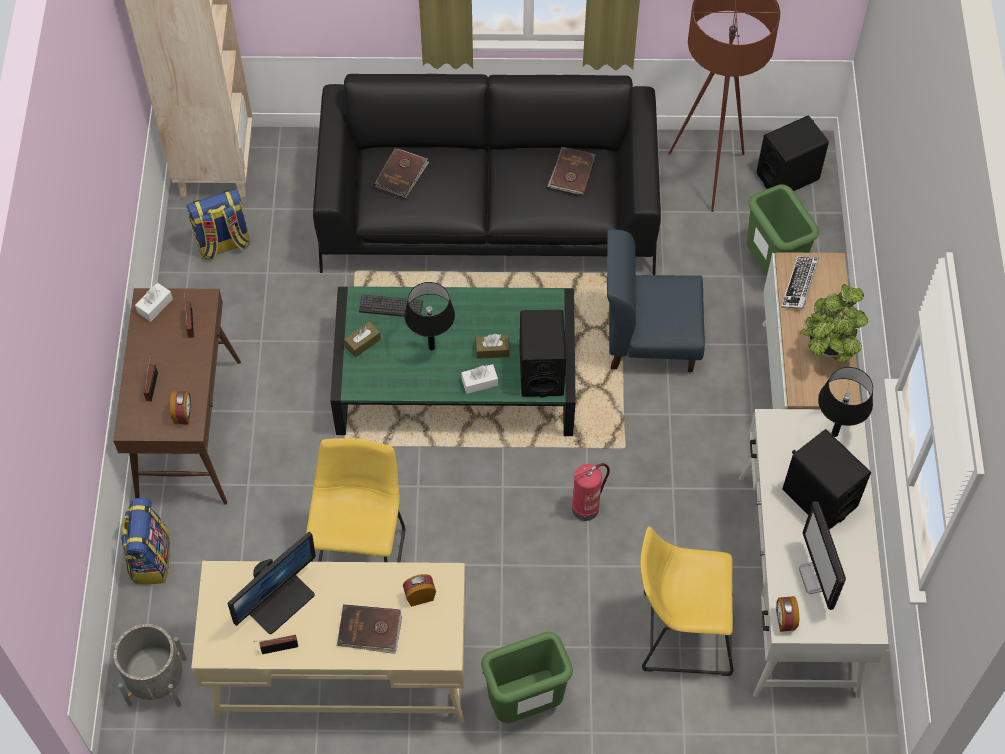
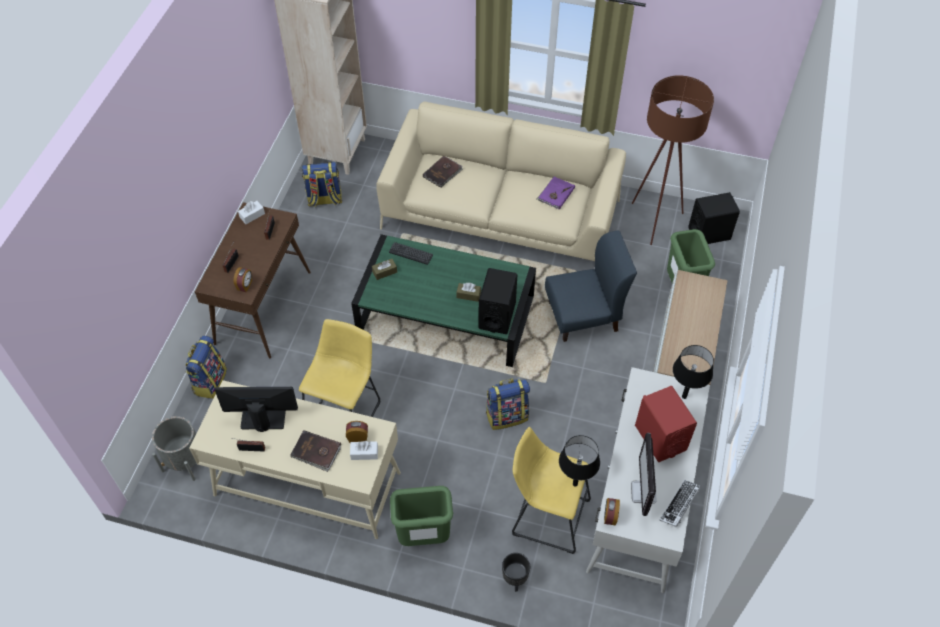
camera: 15 degrees right, 5 degrees down
(279, 600) = (263, 417): monitor -> monitor turned 150 degrees counterclockwise
(432, 347) = (429, 284): black table lamp -> black table lamp (575, 484)
(479, 382) = (453, 313): white tissue box -> white tissue box (364, 453)
(488, 211) = (501, 214): black sofa -> beige sofa
(571, 173) = (555, 194): brown book -> purple book
(586, 507) = (507, 415): fire extinguisher -> backpack
(649, 339) = (583, 316): blue chair -> blue chair turned 150 degrees clockwise
(664, 730) = (514, 580): none -> black planter
(799, 285) = (689, 294): keyboard -> keyboard (680, 505)
(819, 498) = (660, 438): black speaker -> red speaker
(827, 349) = (697, 340): potted plant -> none

